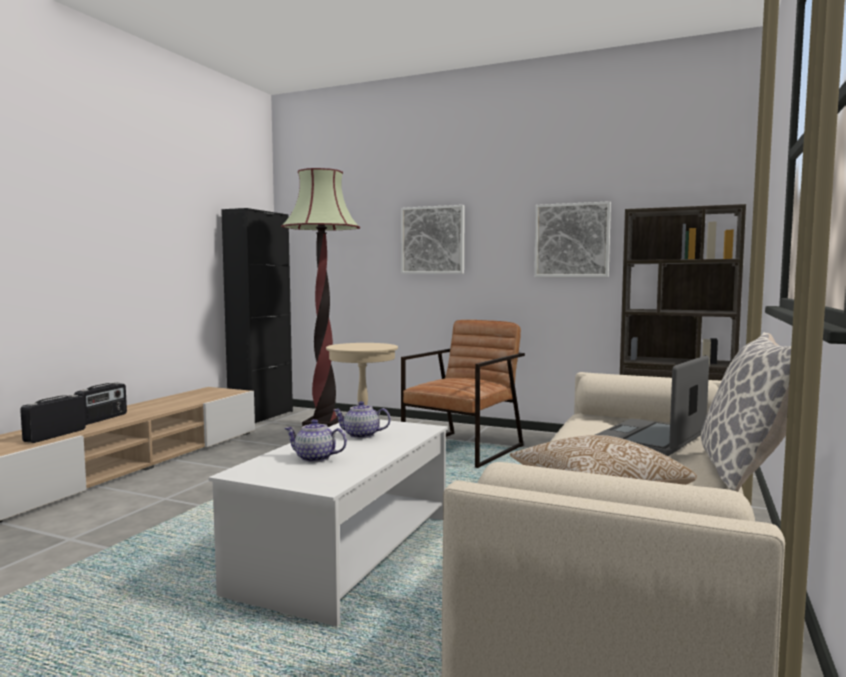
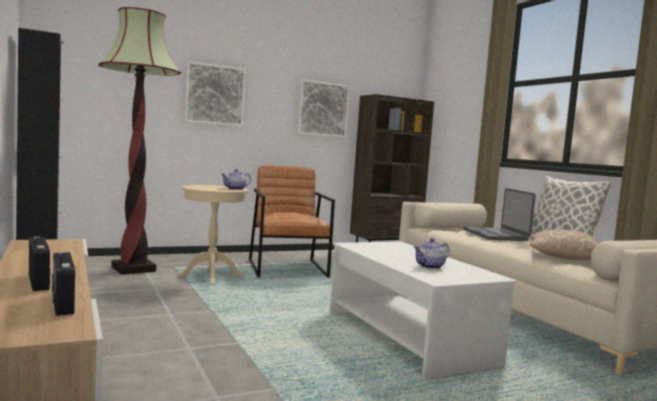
camera: 50 degrees left, 0 degrees up
(361, 435) = (390, 252): teapot -> teapot (235, 189)

